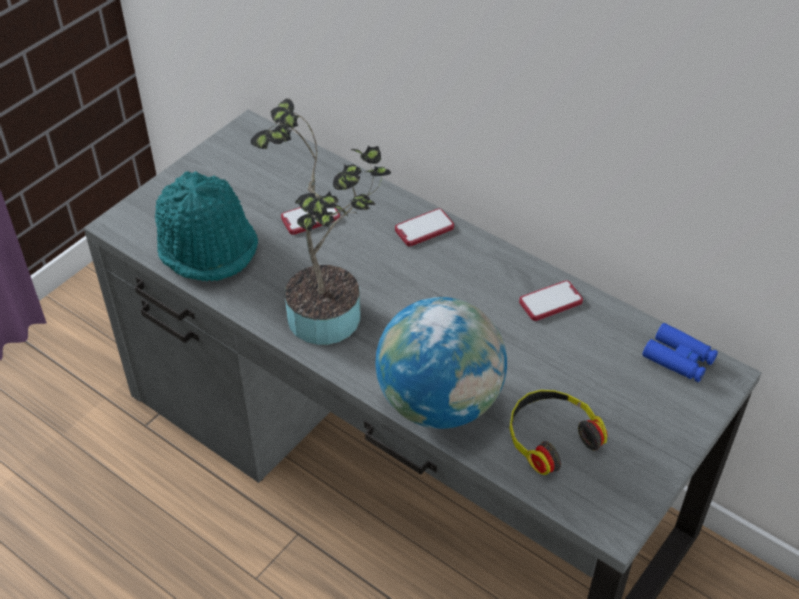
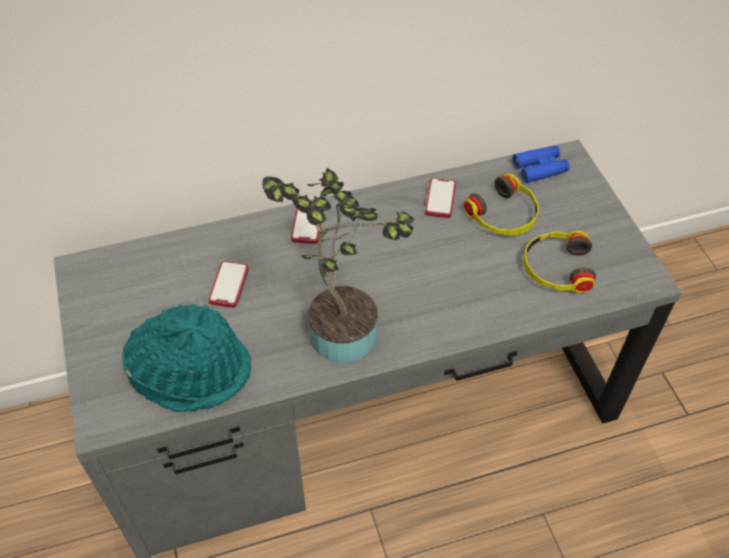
camera: 55 degrees left, 5 degrees up
(439, 402) = (483, 311): globe -> none
(579, 360) = (503, 215): none -> headphones

